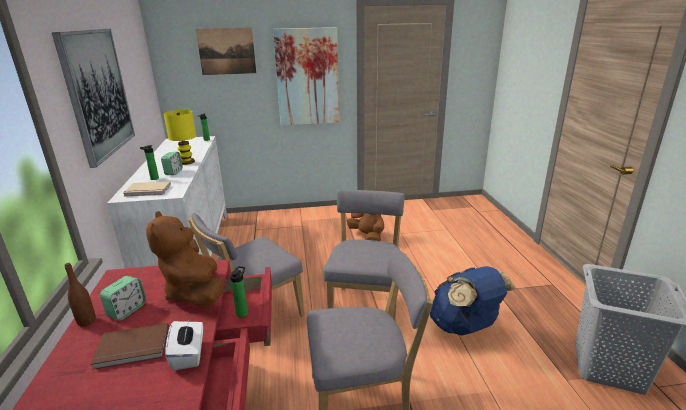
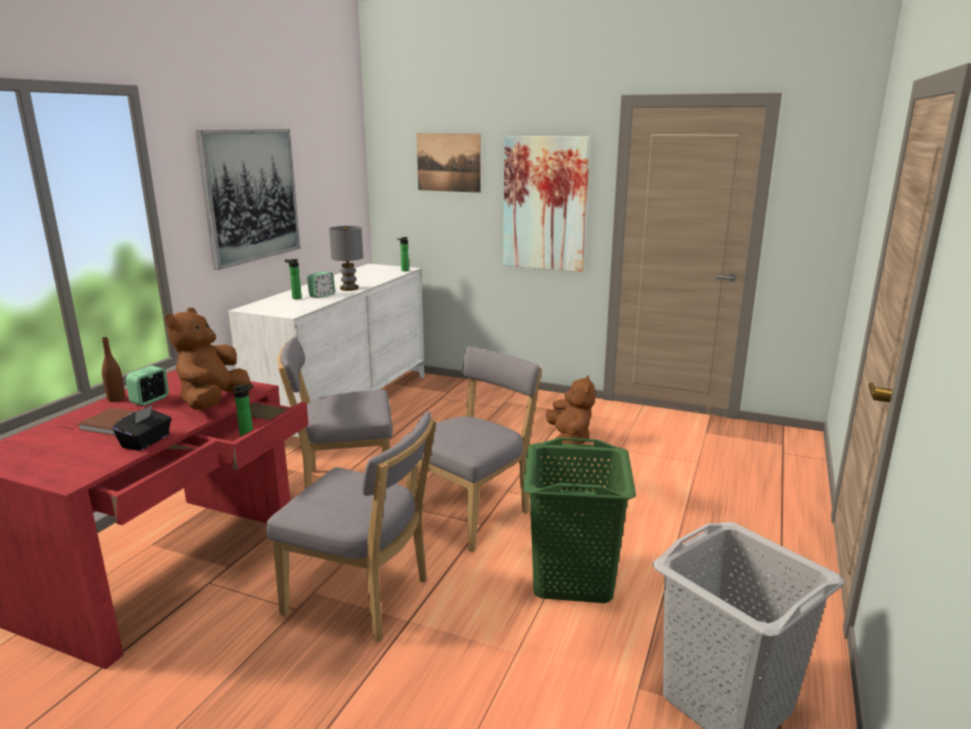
camera: 30 degrees right, 5 degrees down
(127, 310) = (150, 400): alarm clock -> alarm clock turned 150 degrees clockwise
(147, 191) = (274, 307): beige book -> none
(186, 162) = (348, 288): yellow table lamp -> grey table lamp
(189, 354) = (146, 442): white tissue box -> black tissue box
(465, 327) = (572, 578): blue backpack -> green laundry basket

